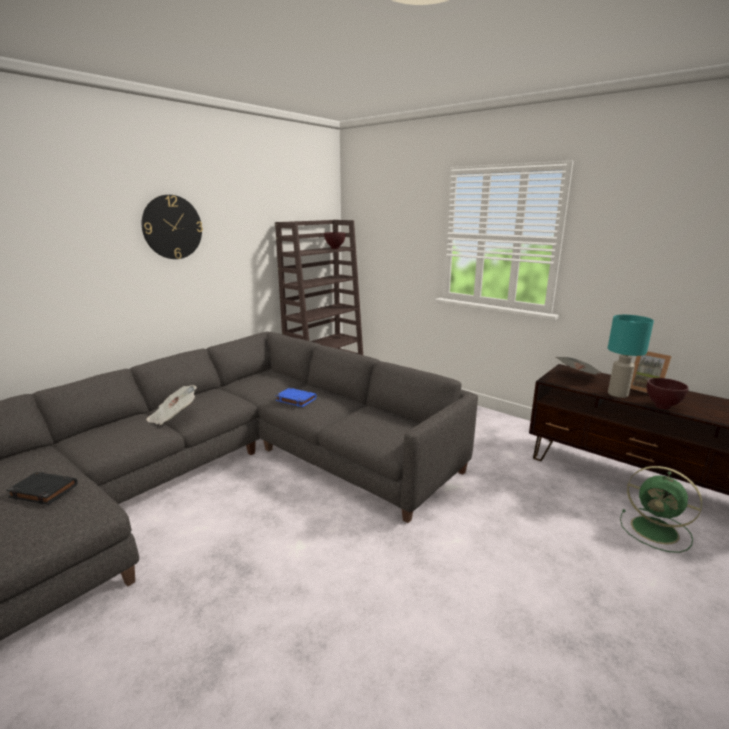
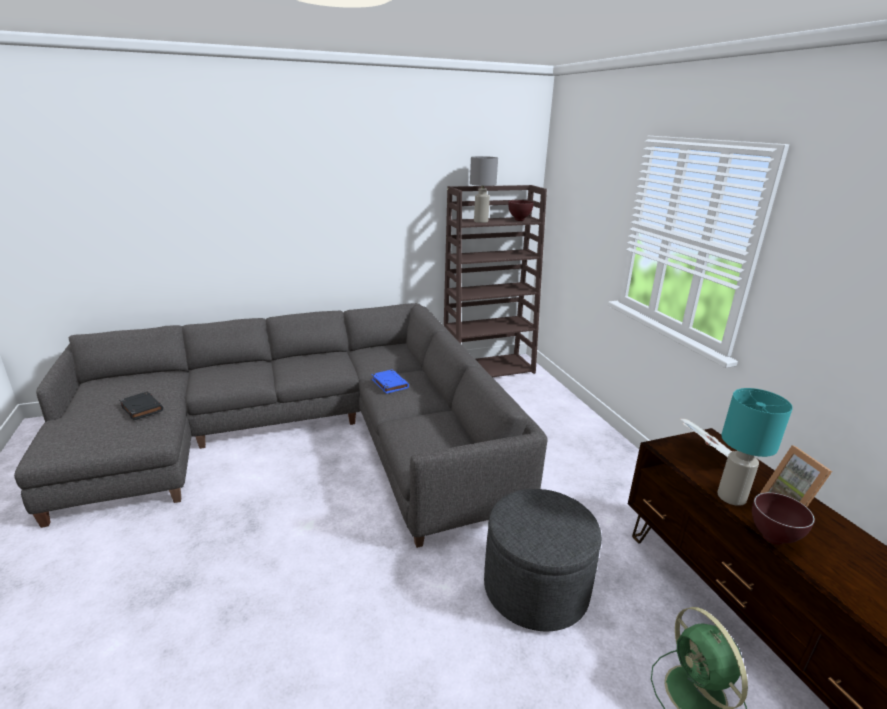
camera: 30 degrees right, 5 degrees up
(172, 227) = (327, 189): wall clock -> none
(173, 417) = (280, 371): newspaper -> none
(308, 251) = (481, 221): none -> grey table lamp
(514, 513) = (535, 588): none -> grey ottoman

